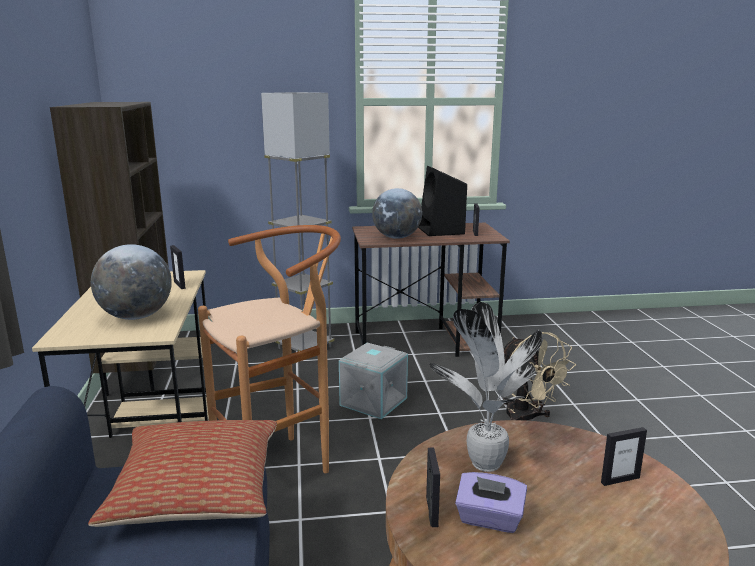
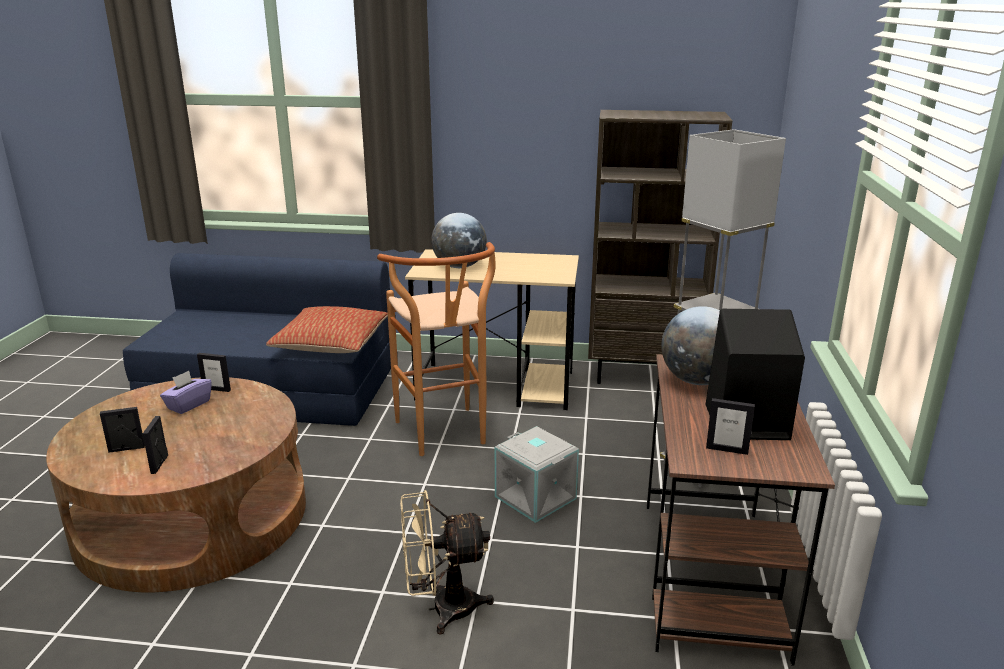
camera: 105 degrees right, 5 degrees up
(180, 285) = (530, 276): picture frame -> picture frame (126, 449)
(483, 465) = (238, 415): potted plant -> none

